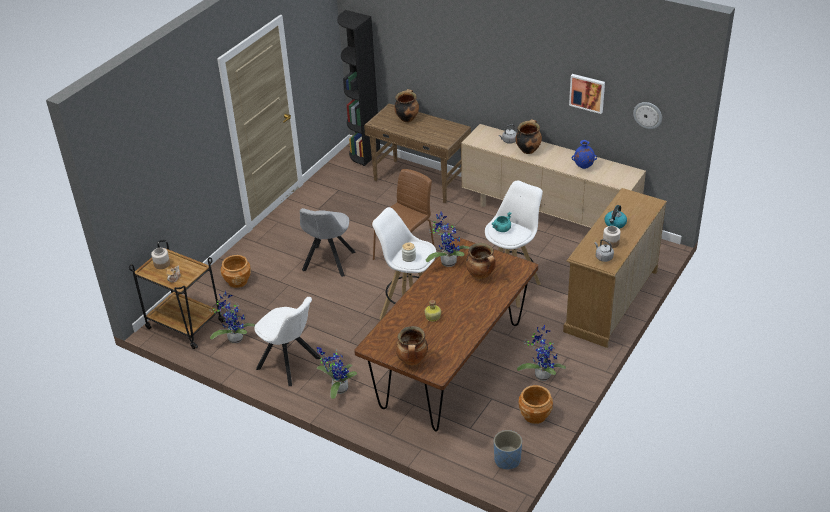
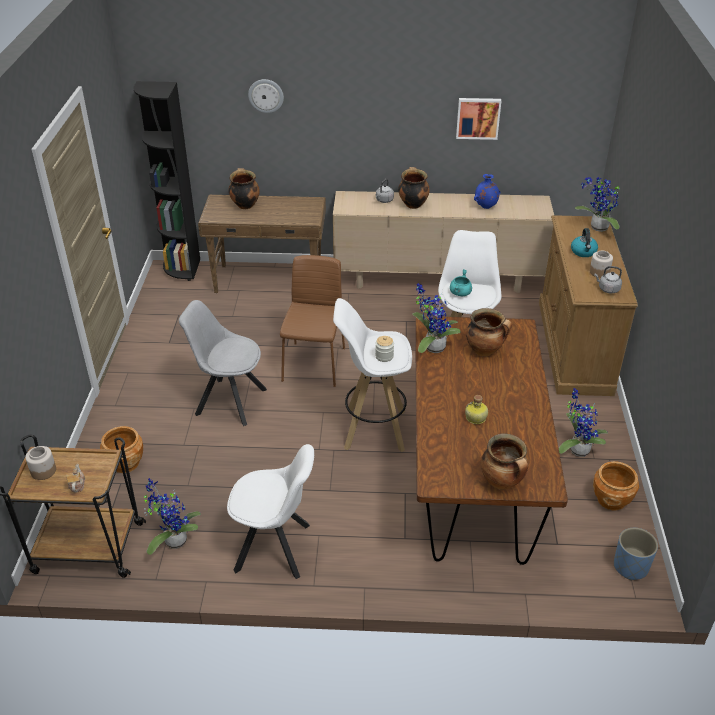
camera: 30 degrees left, 0 degrees up
(328, 262) = (229, 401): grey chair -> grey chair turned 120 degrees clockwise
(338, 388) = (362, 557): potted plant -> potted plant (597, 228)
(648, 115) = (554, 127): wall clock -> wall clock (266, 95)

